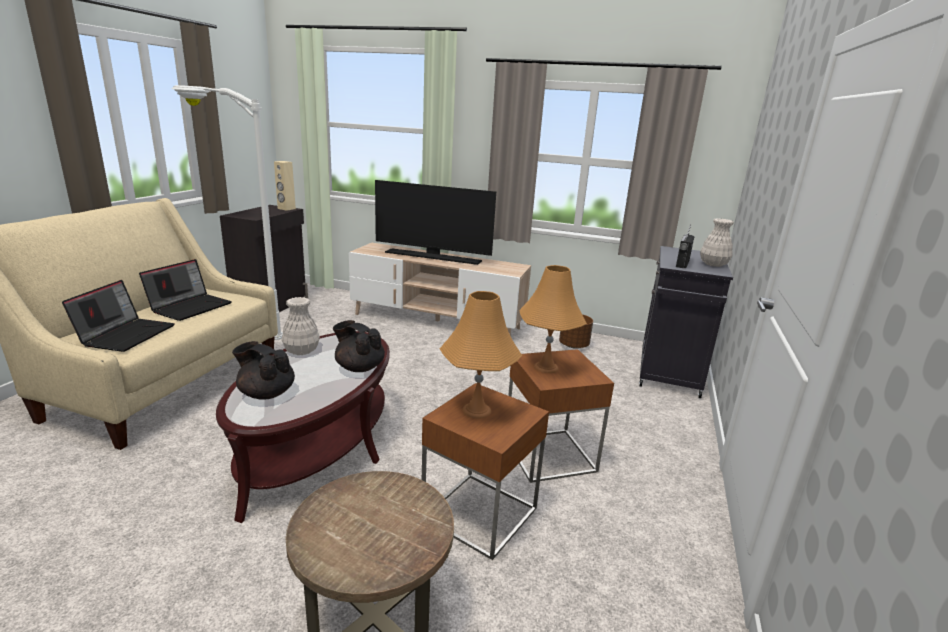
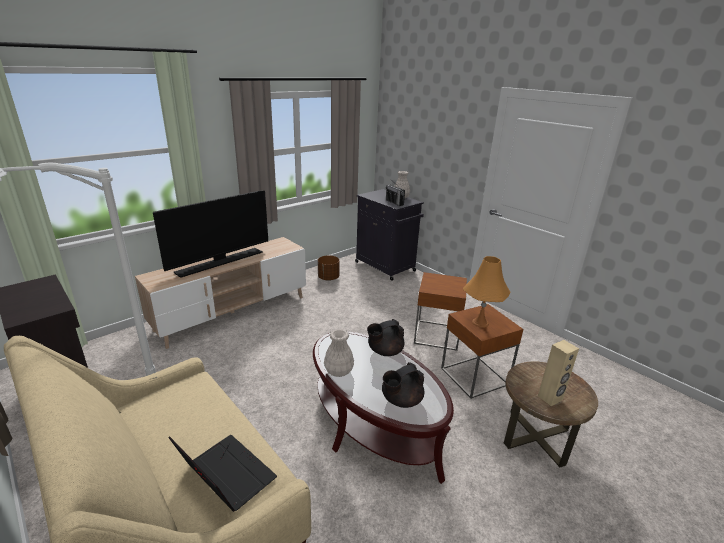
camera: 60 degrees left, 5 degrees up
(190, 307) = (181, 421): laptop -> none
(286, 209) = (39, 283): beige speaker -> beige speaker (550, 398)
(546, 367) = (441, 288): orange table lamp -> none

